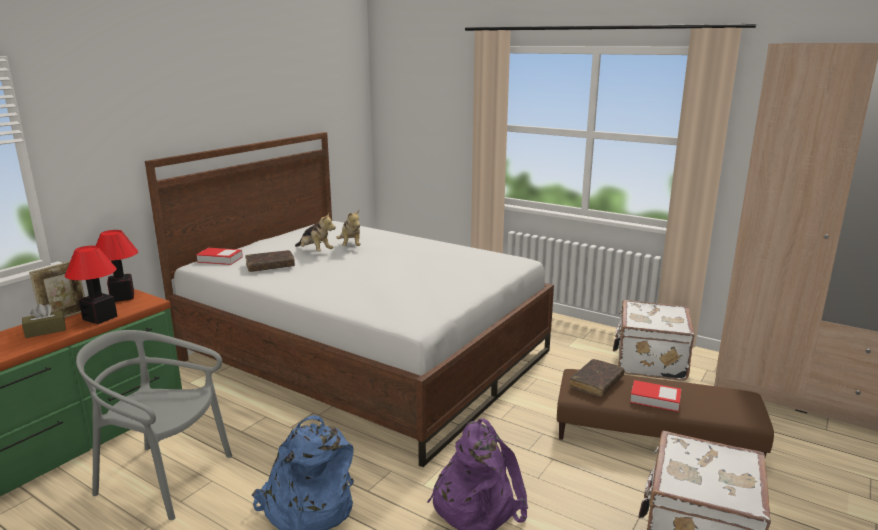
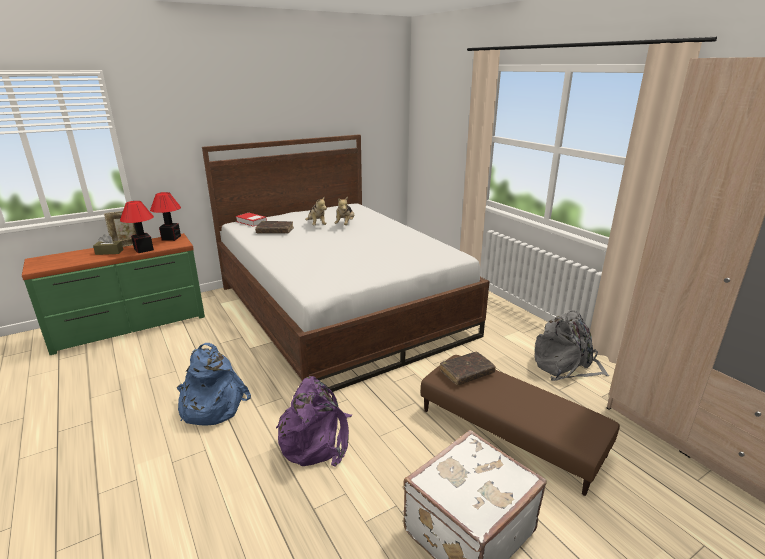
camera: 25 degrees right, 5 degrees up
(164, 478) = (153, 361): grey chair -> none
(649, 361) = (566, 366): white suitcase -> grey backpack
(655, 399) = (504, 401): book -> none

